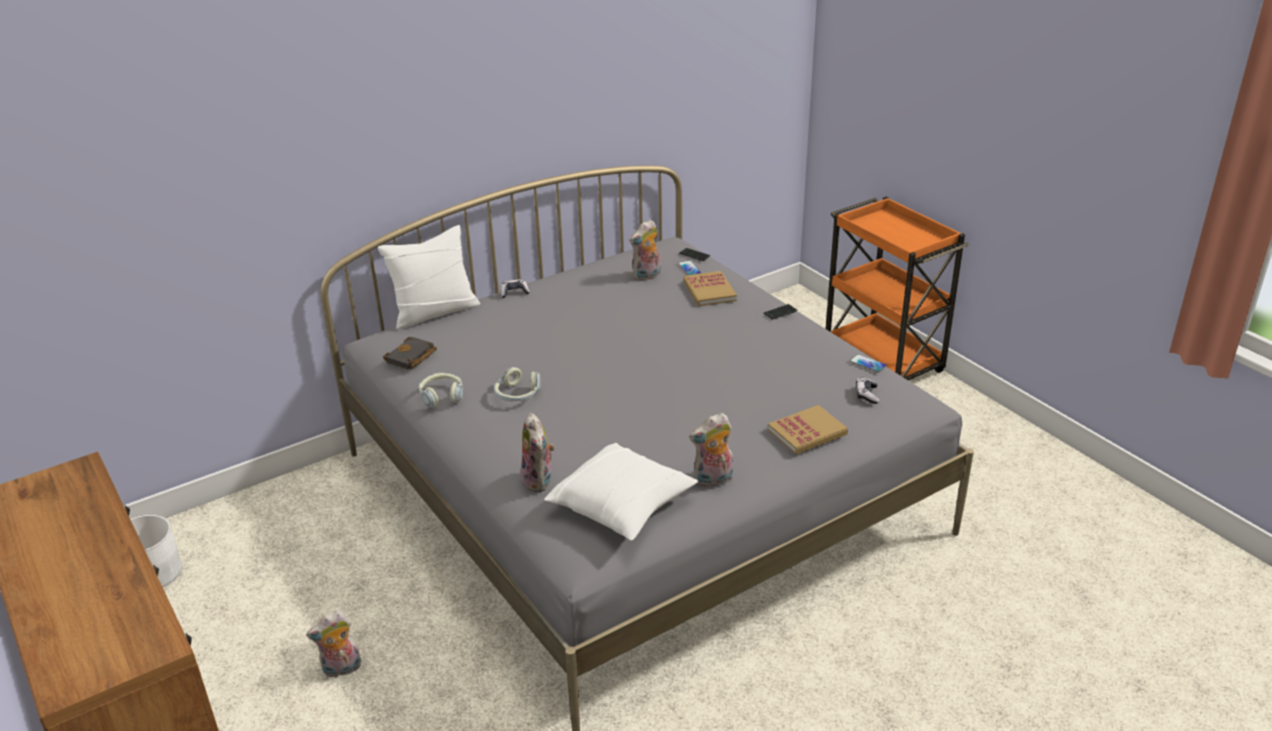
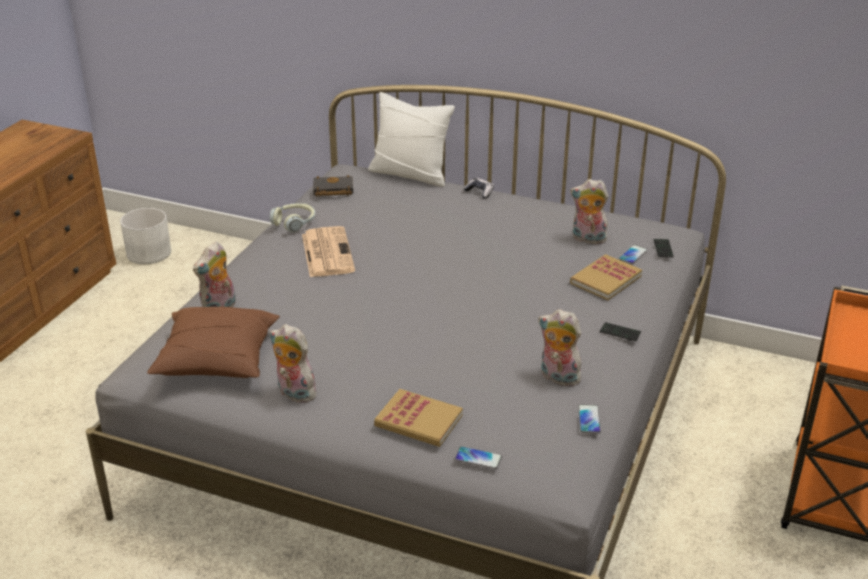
camera: 55 degrees right, 0 degrees up
(341, 669) = (111, 371): plush toy -> plush toy (557, 378)
(517, 395) = (327, 252): headphones -> newspaper
(622, 506) = (217, 360): white pillow -> brown pillow
(867, 395) = (526, 437): game controller -> none
(871, 424) = (478, 458): none -> phone

